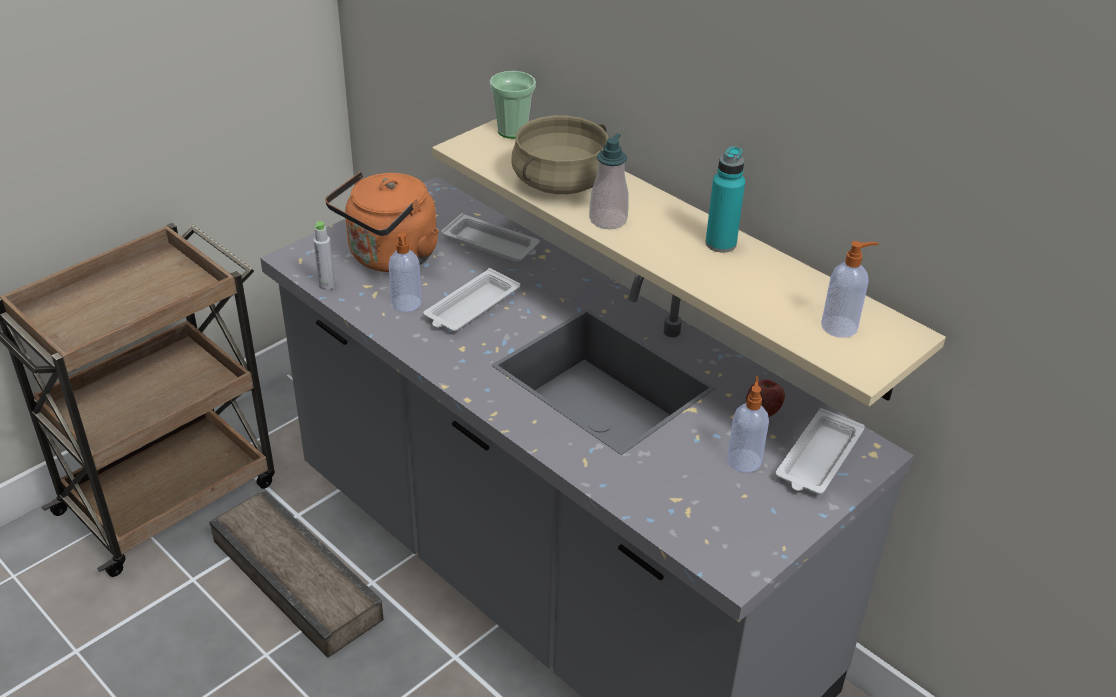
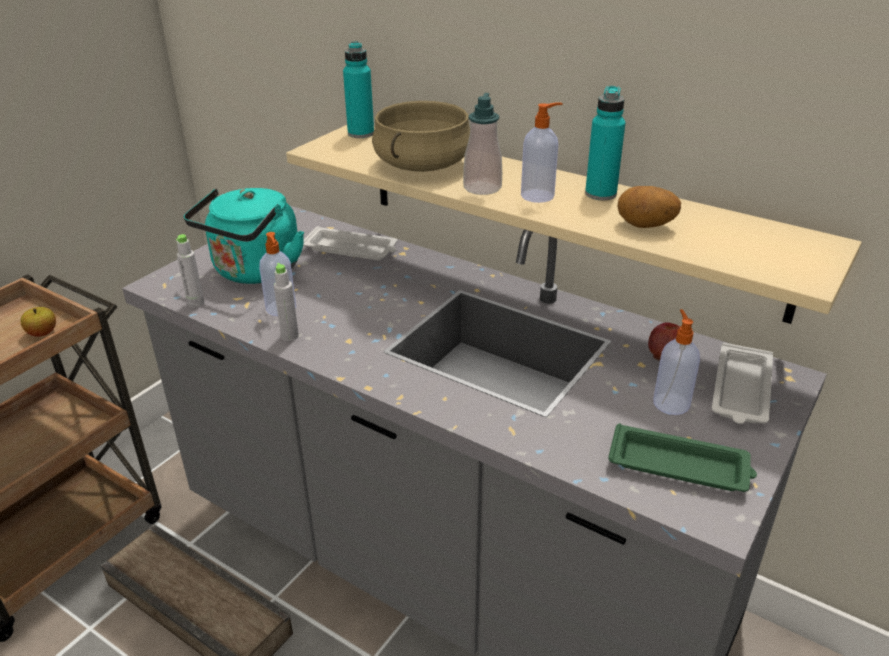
camera: 10 degrees left, 5 degrees down
(181, 289) = (42, 333): none -> apple
(389, 258) = (254, 272): orange kettle -> turquoise kettle
(408, 335) = (290, 336): none -> grey bottle
(471, 307) = (347, 303): white tray -> none
(512, 131) = (361, 133): cup -> turquoise bottle
(724, 520) = (680, 466): none -> green tray
(744, 289) = (645, 226): none -> potato
(840, 327) = (758, 245): soap dispenser -> soap dispenser (538, 195)

